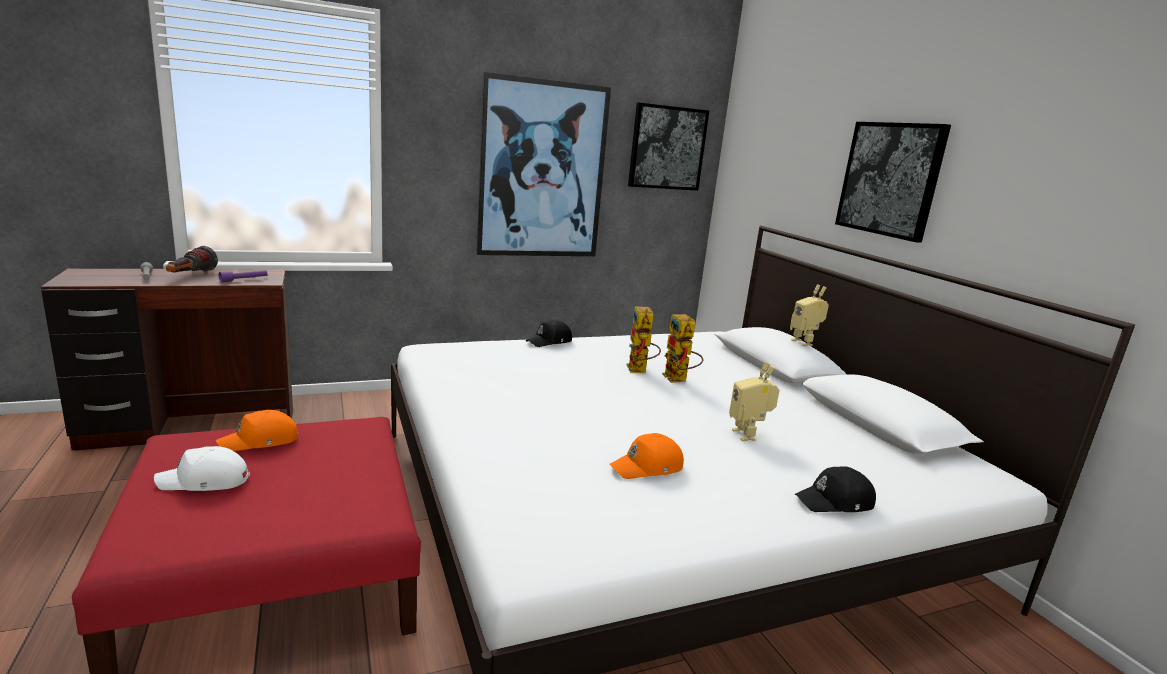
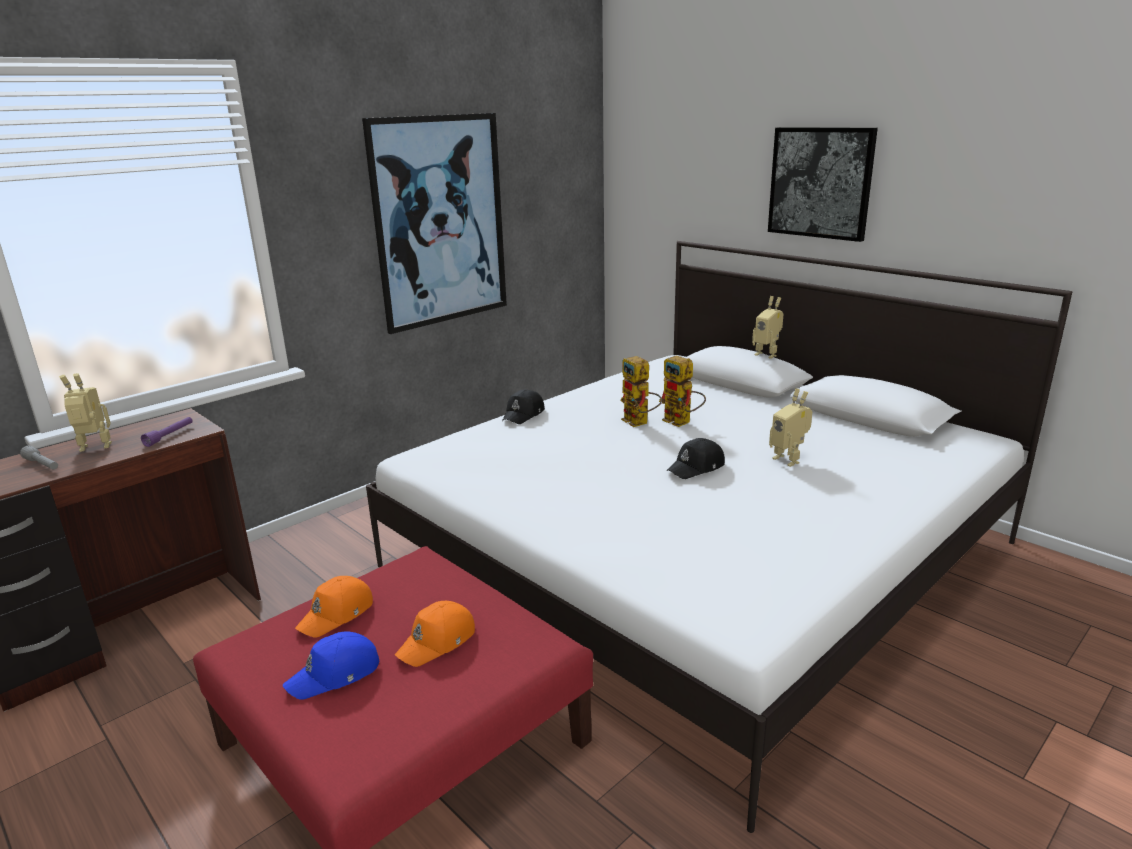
camera: 20 degrees left, 5 degrees up
(190, 276) = (94, 448): flashlight -> toy robot
(204, 481) = (335, 674): white cap -> blue cap
(648, 467) = (746, 516): orange cap -> orange cap (438, 642)
(667, 148) = (555, 170): picture -> none
(835, 502) = (904, 498): black cap -> black cap (696, 467)

